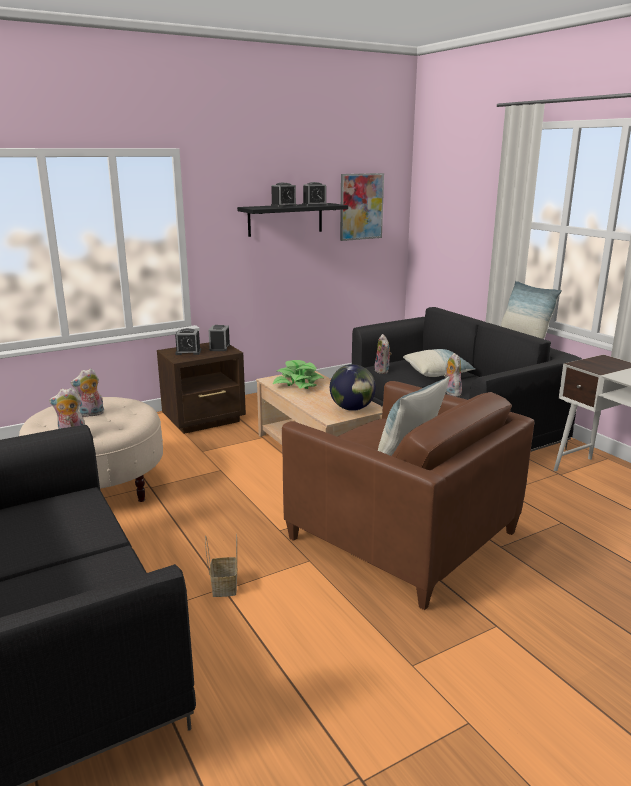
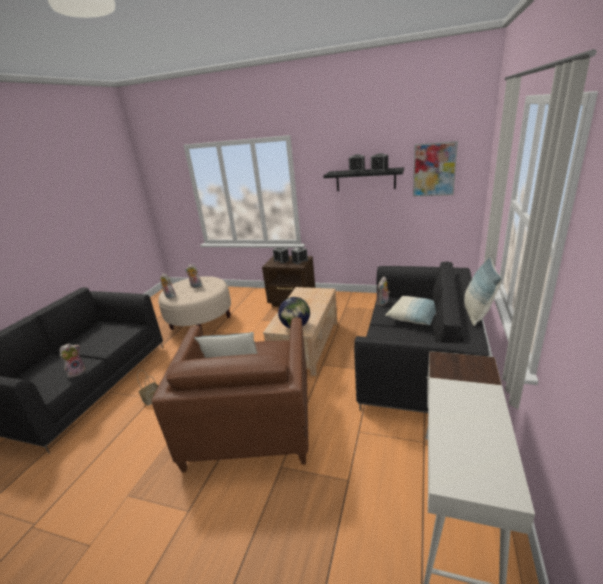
camera: 50 degrees right, 5 degrees up
(298, 384) = (306, 297): potted plant -> none
(451, 393) = (387, 338): plush toy -> plush toy (77, 372)

